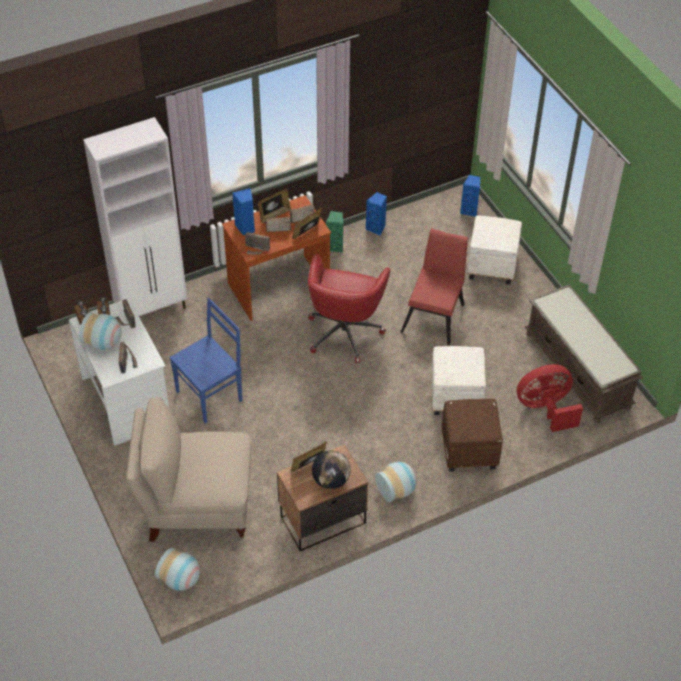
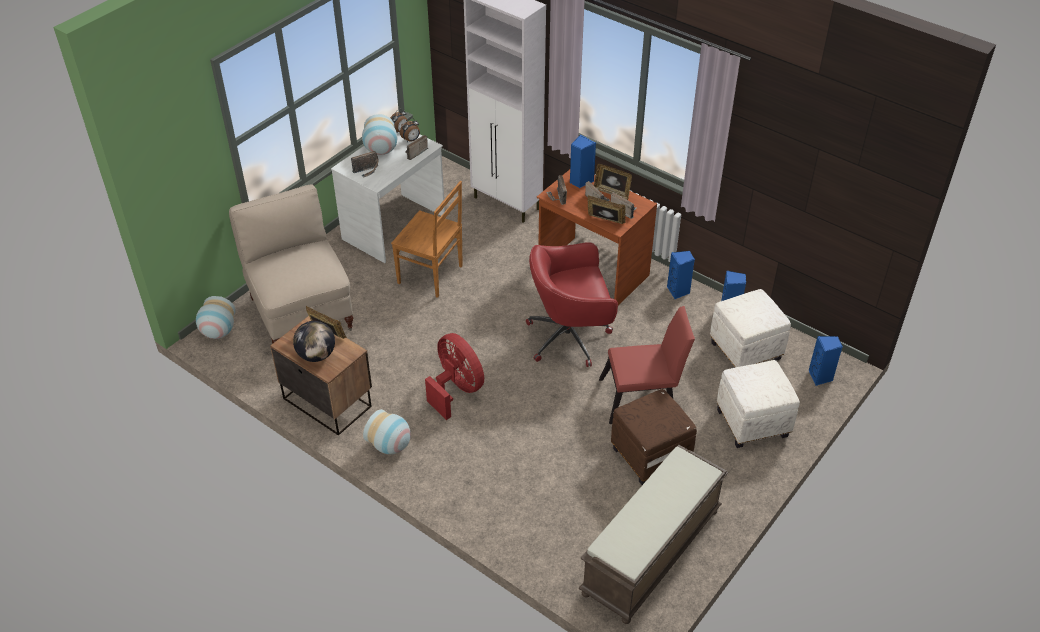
camera: 65 degrees right, 5 degrees down
(211, 395) = (432, 275): blue chair -> brown chair
(335, 246) = (678, 291): green speaker -> blue speaker
(456, 397) = (540, 453): white ottoman -> white ottoman (745, 351)
(469, 451) = (474, 488): brown ottoman -> brown ottoman (650, 456)
(545, 409) = (573, 539): red fan -> red fan (456, 390)

